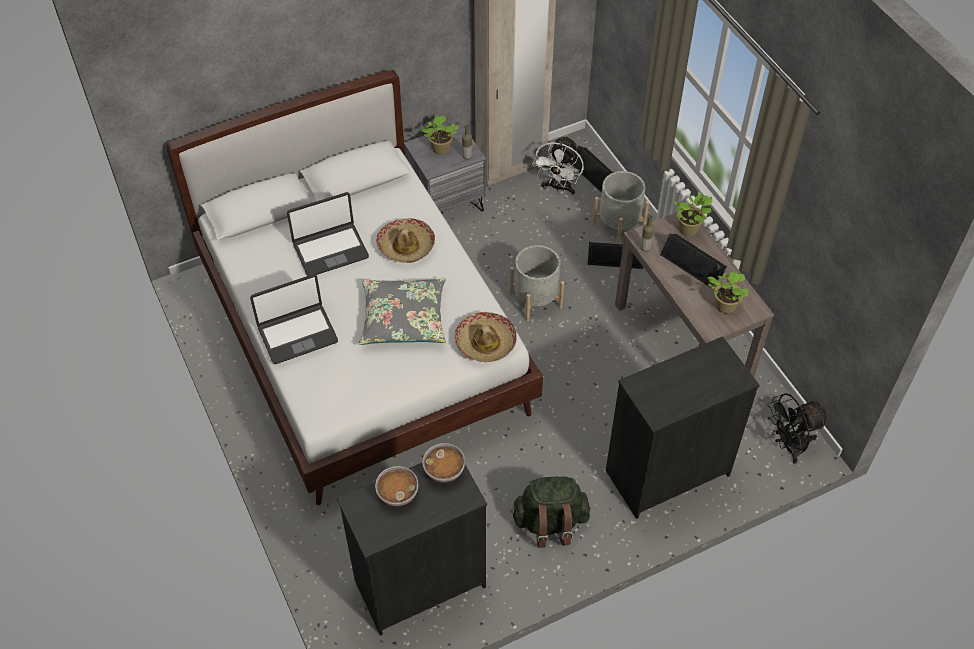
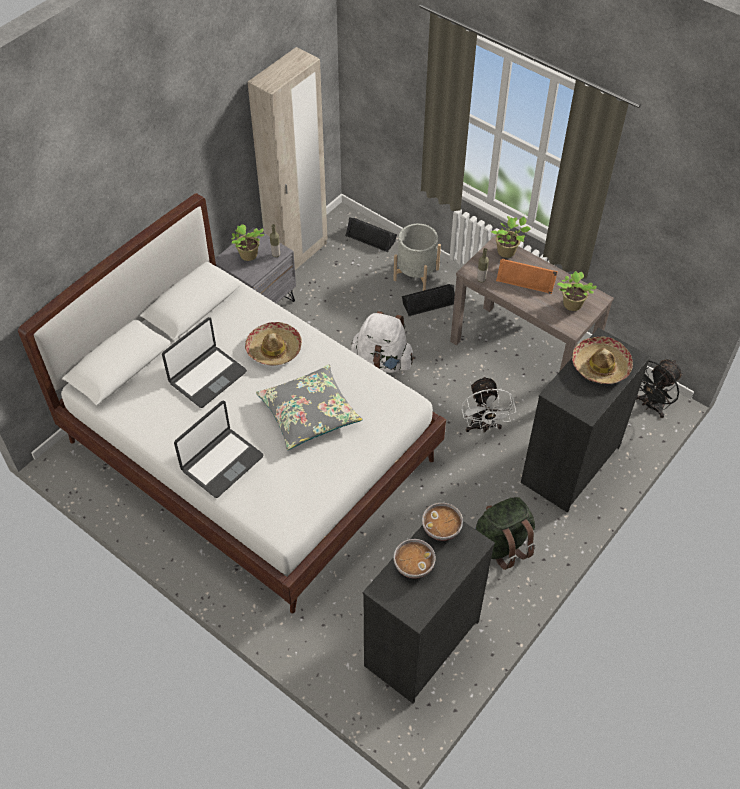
camera: 25 degrees left, 0 degrees up
(485, 342) = (393, 408): hat -> hat (600, 366)
(535, 300) = (382, 361): grey planter -> white backpack
(558, 187) = (348, 259): white fan -> white fan (483, 427)
(693, 263) = (526, 278): black speaker -> orange speaker

